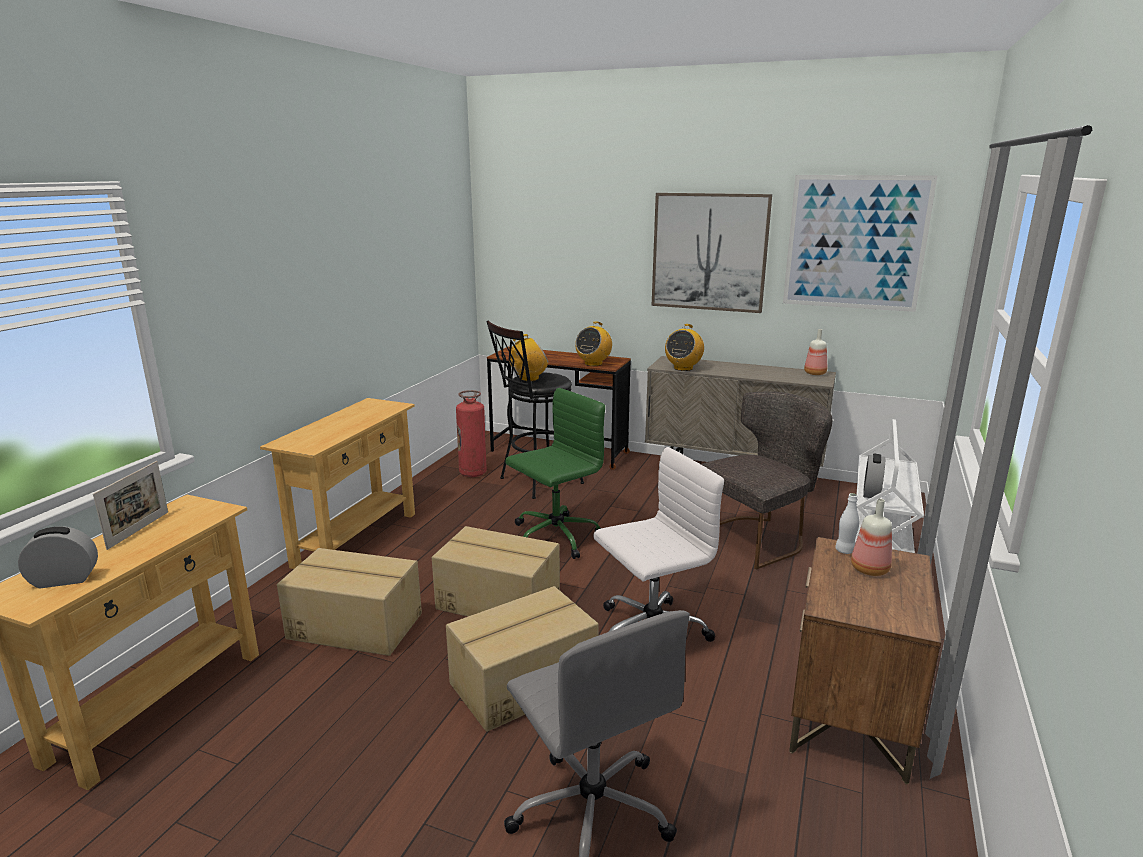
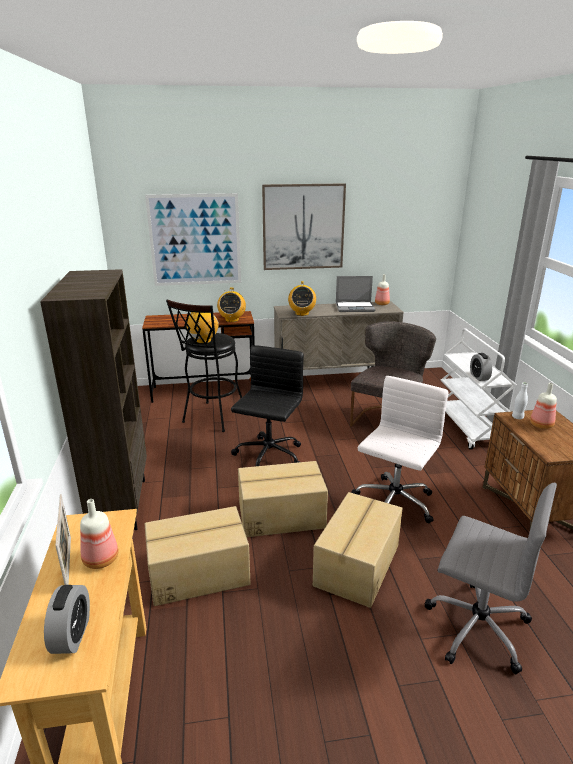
camera: 30 degrees left, 5 degrees up
(64, 580) = (72, 635): alarm clock -> alarm clock turned 135 degrees clockwise
(161, 535) = (100, 560): none -> bottle
(356, 539) = (120, 505): beige console table -> brown bookcase
(473, 473) = (156, 423): fire extinguisher -> none
(554, 536) = (268, 456): green office chair -> black office chair
(767, 372) = (355, 307): none -> laptop
(855, 243) = (398, 214): picture -> picture (195, 240)

